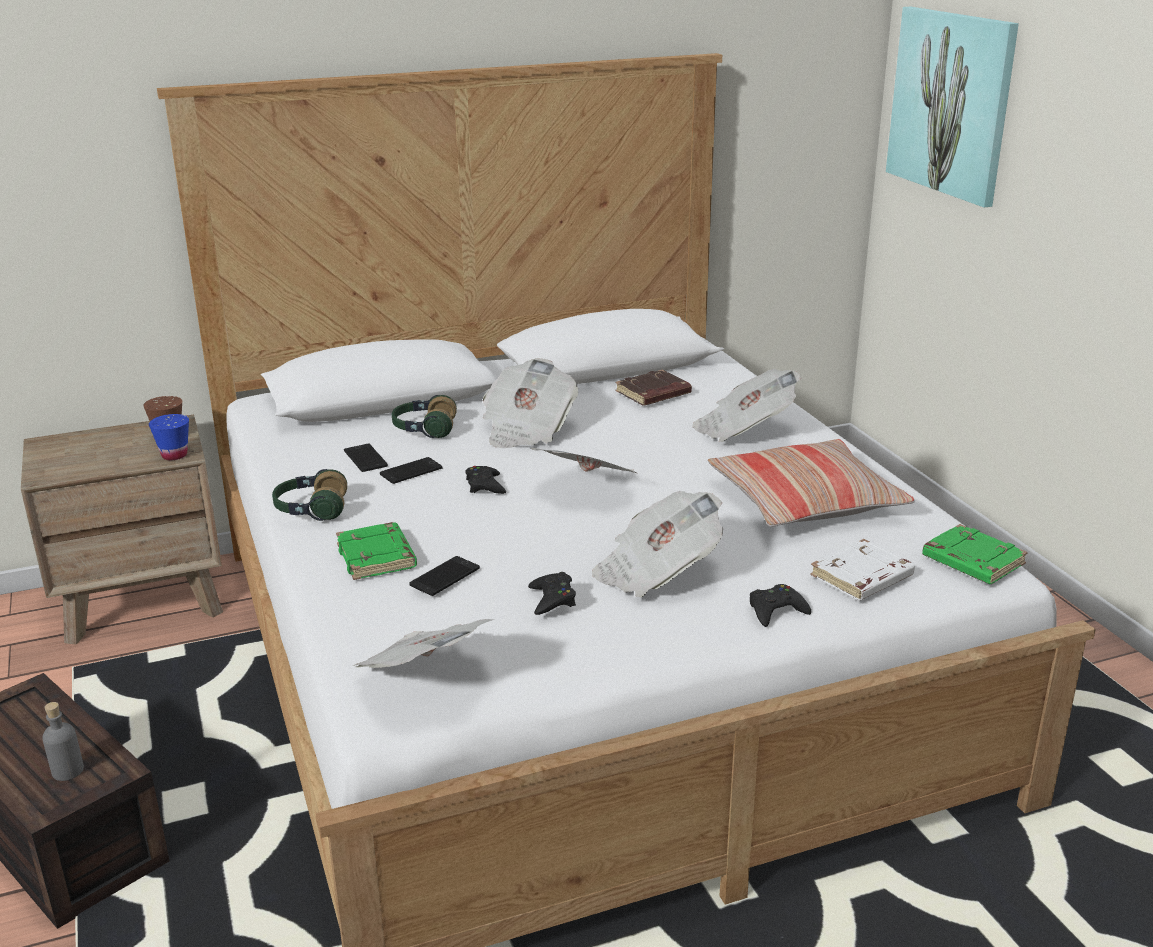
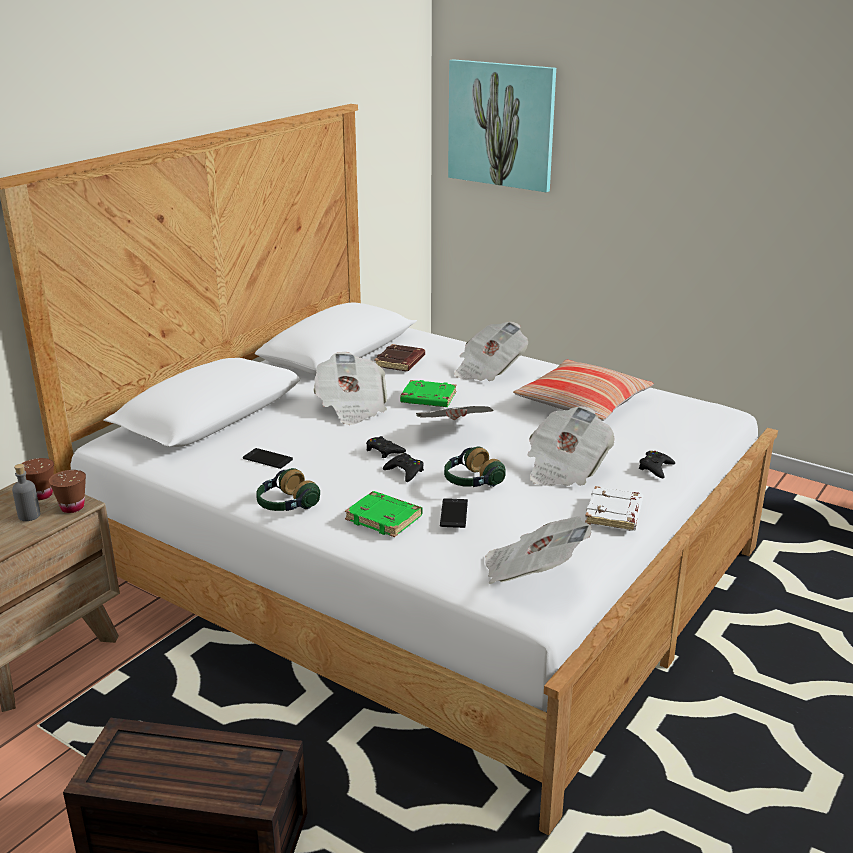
camera: 35 degrees left, 0 degrees up
(67, 771) = (235, 770): grey bottle -> grey bottle (29, 515)
(174, 455) = (72, 507): blue cup -> brown cup
(411, 471) = (316, 457): phone -> none
(424, 430) = (279, 428): headphones -> headphones (471, 482)
(552, 599) = (537, 503): black game controller -> black game controller (405, 471)
(862, 578) = (671, 436): white book -> white book (614, 514)
(971, 561) = (707, 410): green book -> green book (427, 399)

